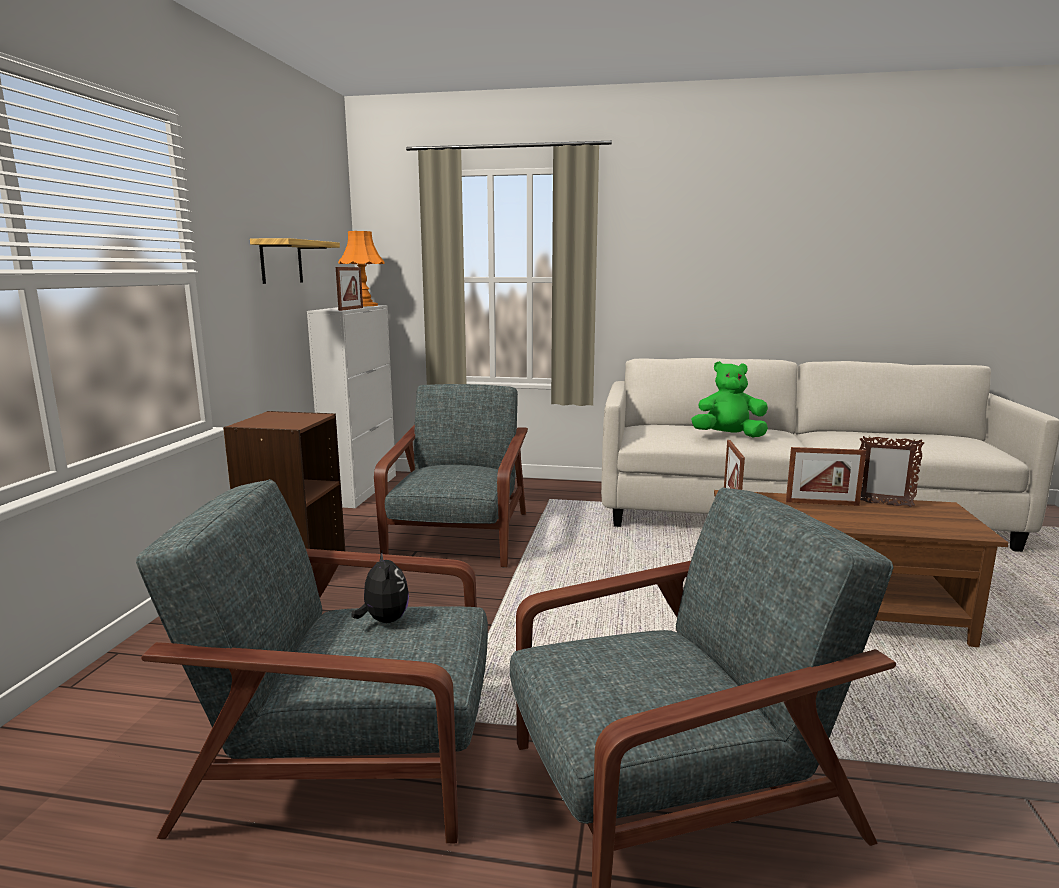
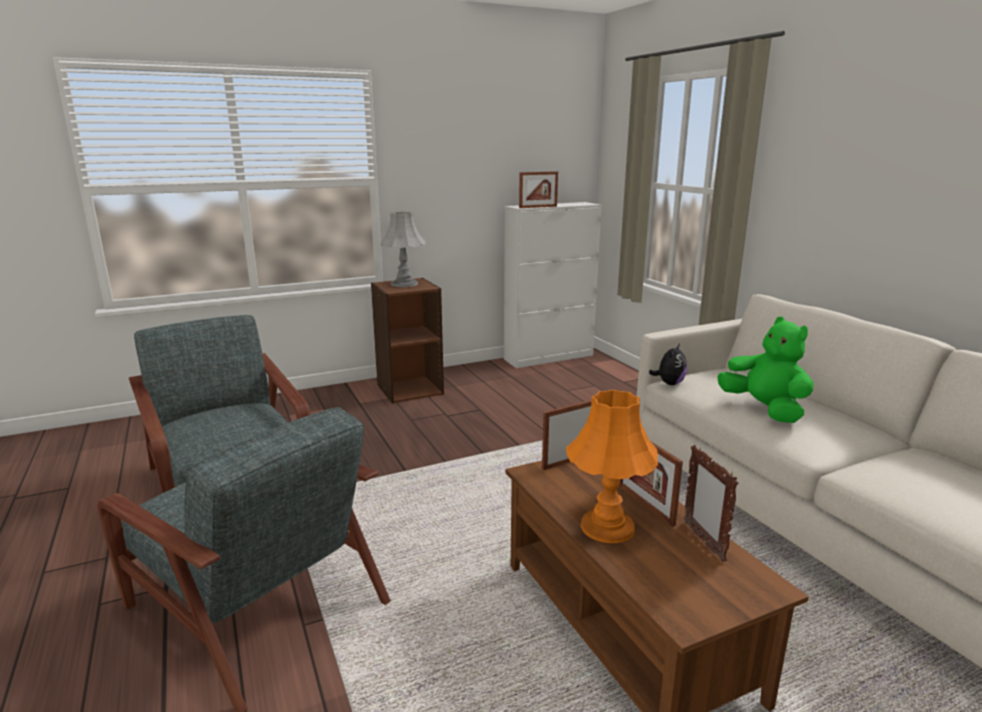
camera: 55 degrees right, 5 degrees up
(276, 419) = (404, 284): none -> grey table lamp
(281, 262) = (481, 167): shelf -> none
(364, 305) = (579, 203): orange table lamp -> orange table lamp (607, 527)
(384, 620) = (246, 415): plush toy -> plush toy (669, 383)
(459, 537) = (522, 413): grey armchair -> none

